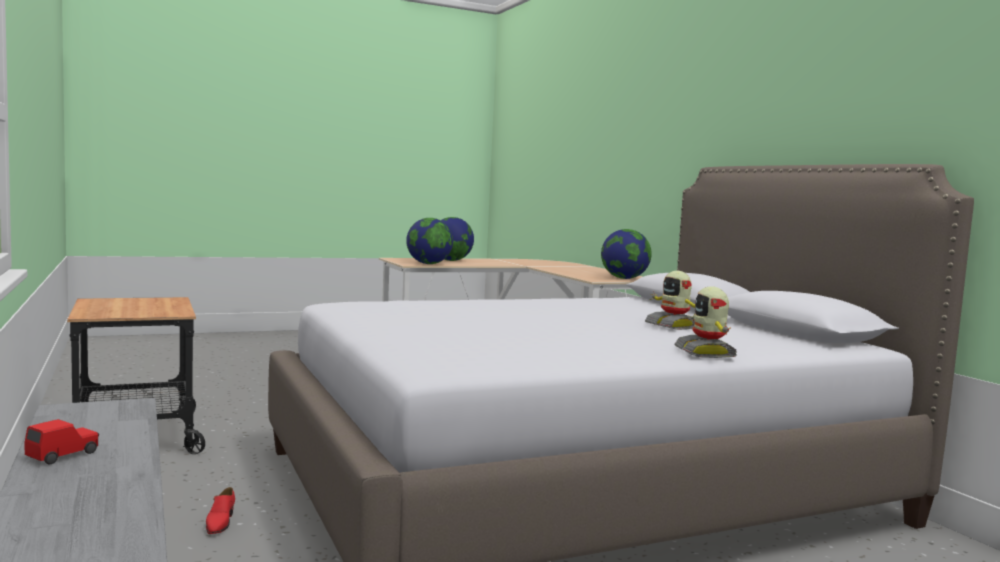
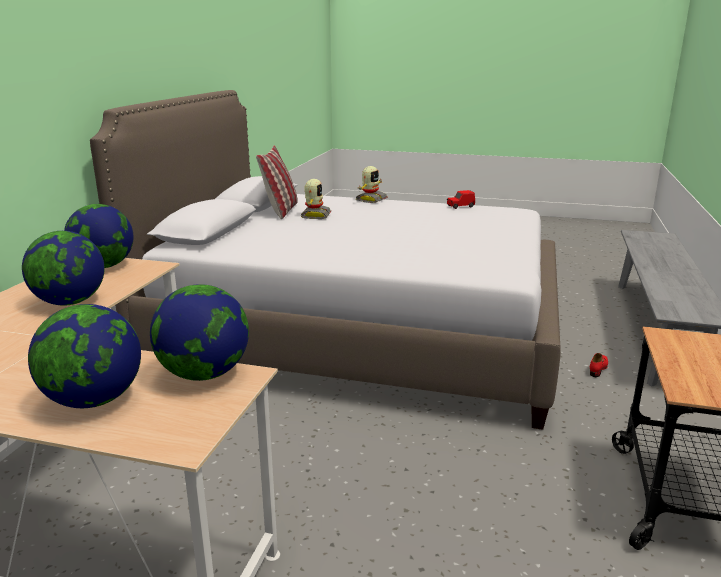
camera: 140 degrees left, 15 degrees up
(63, 455) = (687, 282): red toy car -> red toy car (460, 206)
(569, 271) = (70, 302): none -> globe
(729, 326) = (281, 210): none -> pillow

